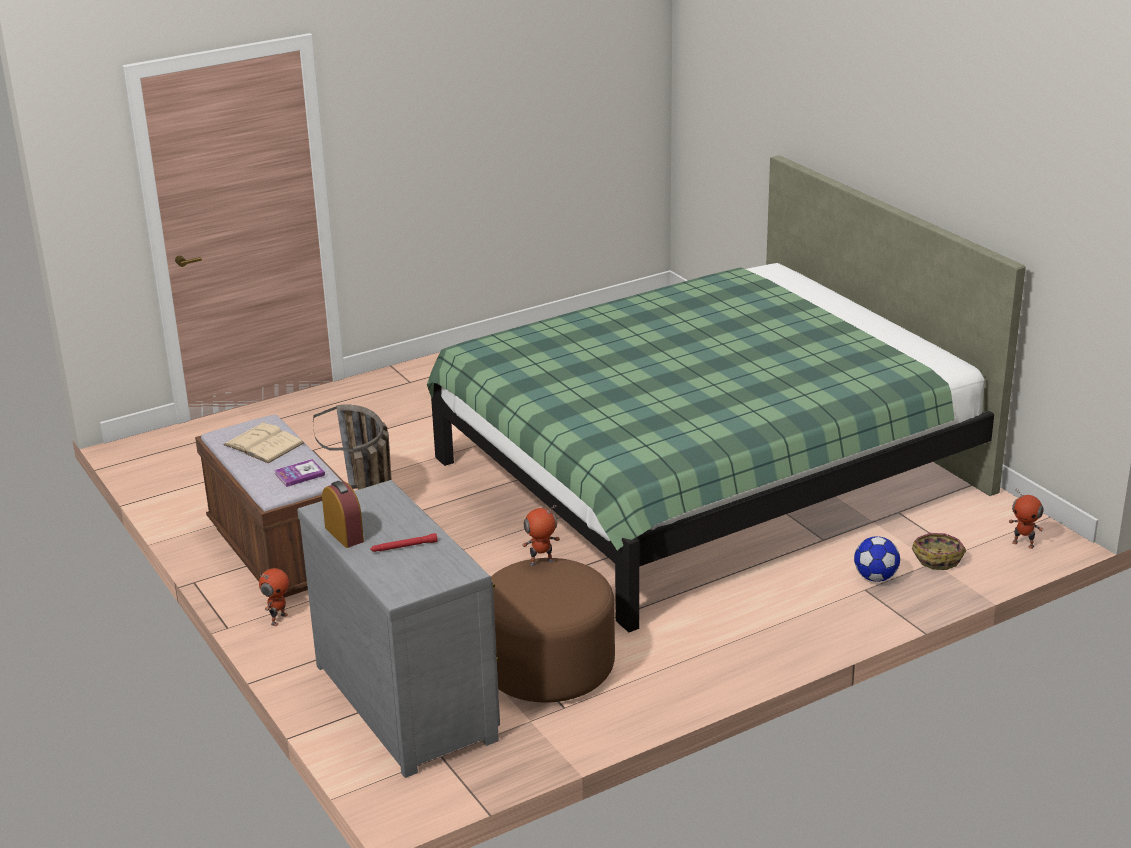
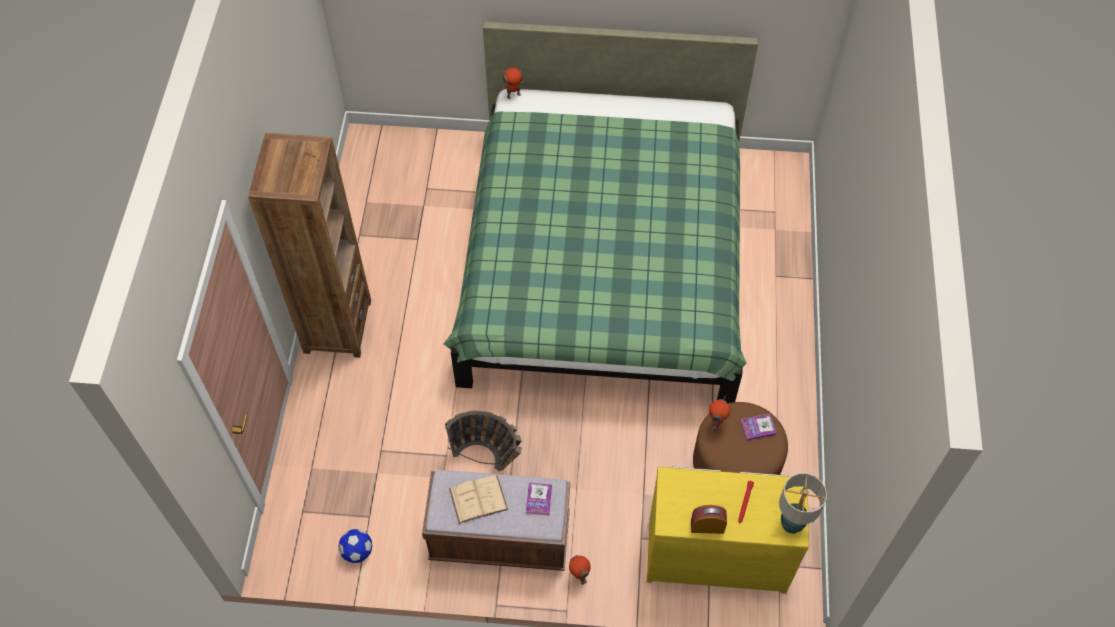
camera: 55 degrees left, 30 degrees up
(409, 586) = (791, 524): none -> table lamp
(409, 699) = (715, 551): grey dresser -> yellow dresser
(428, 375) = (337, 326): none -> brown bookcase
(573, 591) = (758, 427): none -> book
(875, 577) = (769, 263): football -> football (357, 552)
(938, 558) = (773, 224): basket -> none
(1023, 544) = (789, 180): toy robot -> toy robot (513, 95)

